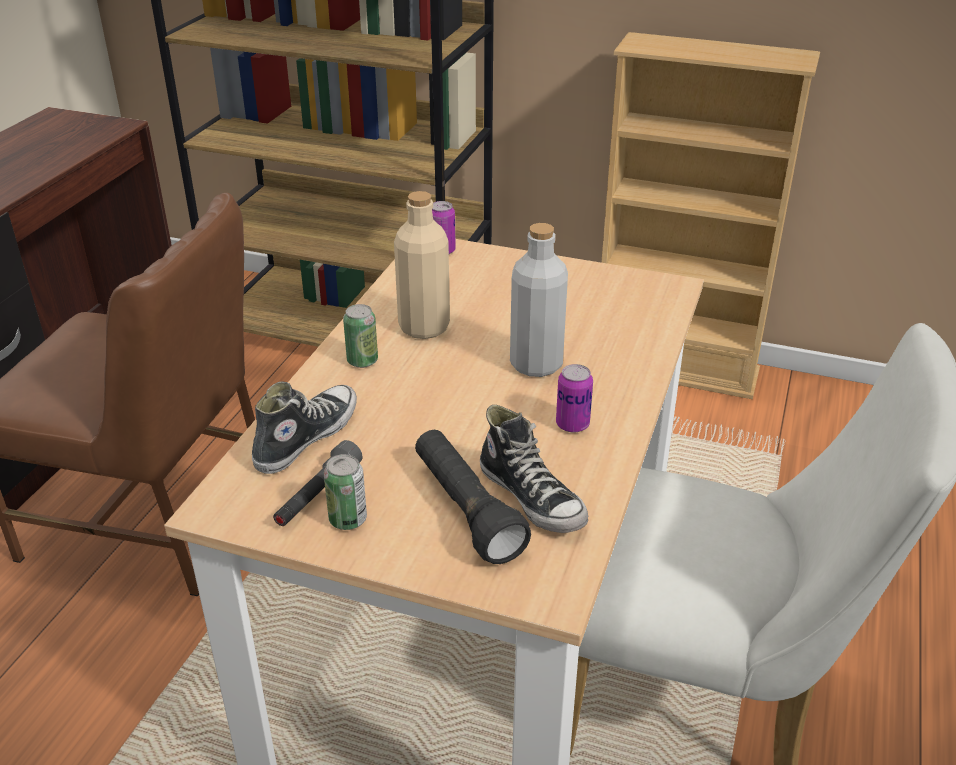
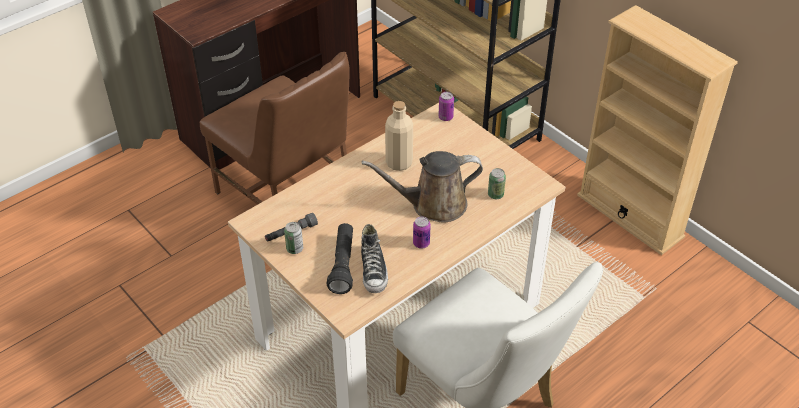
camera: 30 degrees right, 10 degrees up
(306, 437) = (305, 203): shoe -> none
(362, 361) = (357, 171): can -> can (495, 195)
(536, 364) = (433, 204): grey bottle -> brown watering can

